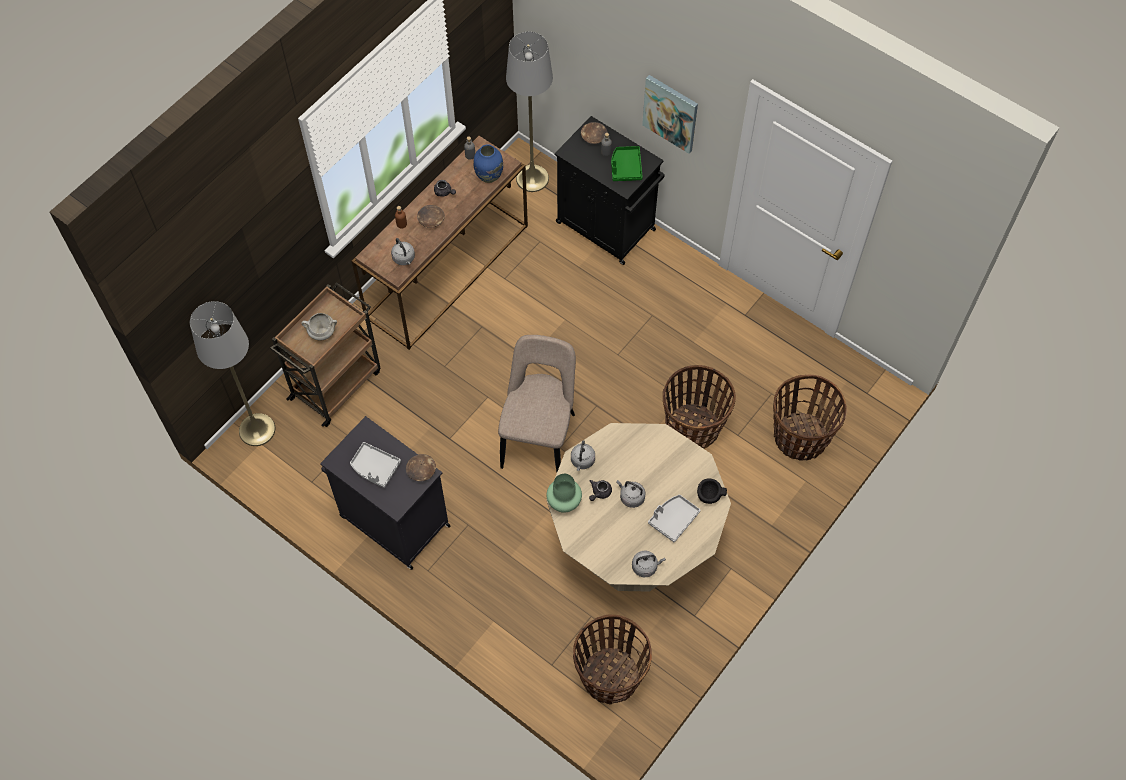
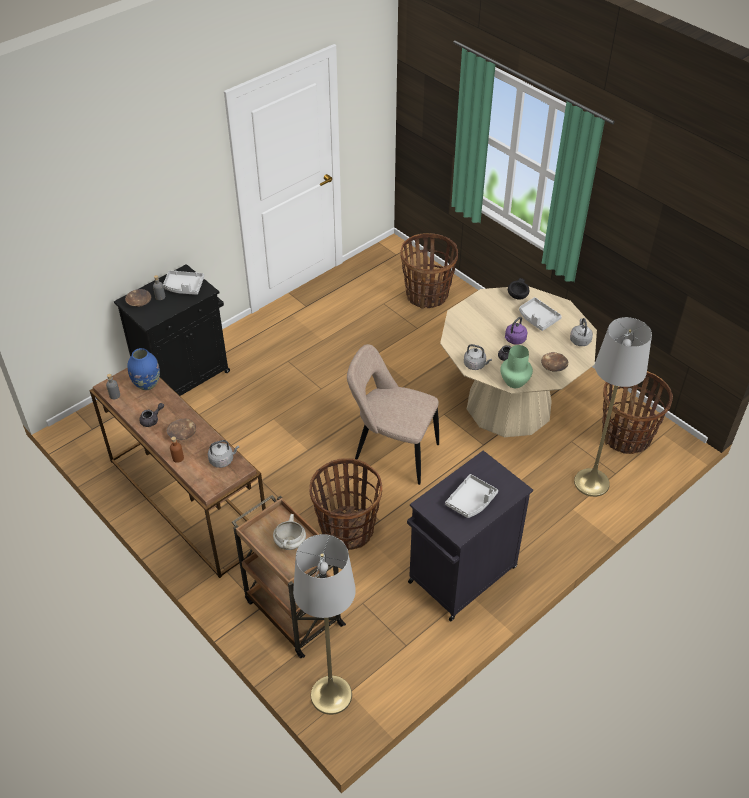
camera: 80 degrees left, 15 degrees down
(421, 471) = (480, 465): brown bowl -> brown bowl (554, 366)
(532, 178) = (104, 421): grey floor lamp -> grey floor lamp (591, 482)
(625, 167) = (184, 287): green tray -> grey tray
(631, 497) = (514, 340): grey kettle -> purple kettle
(670, 113) = (174, 209): picture -> none
(693, 428) = (405, 353): basket -> basket (347, 529)

